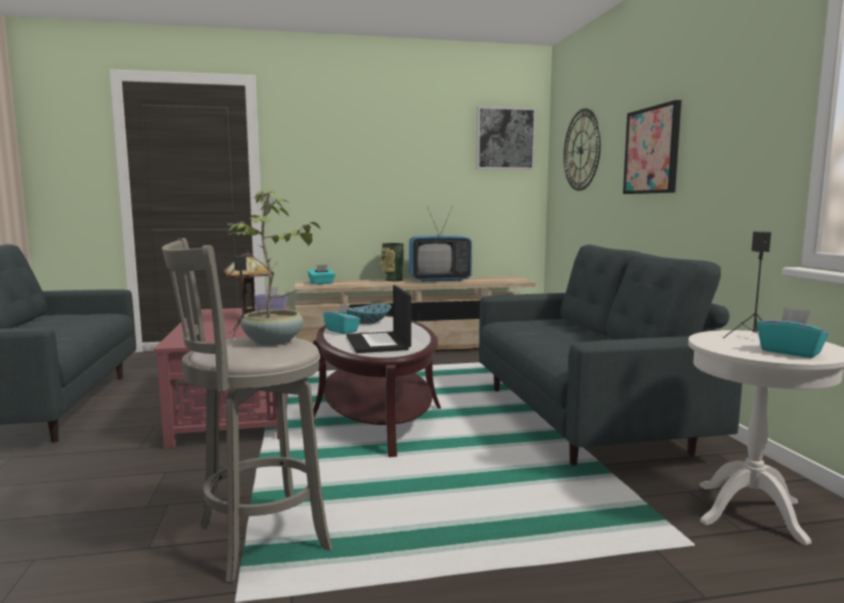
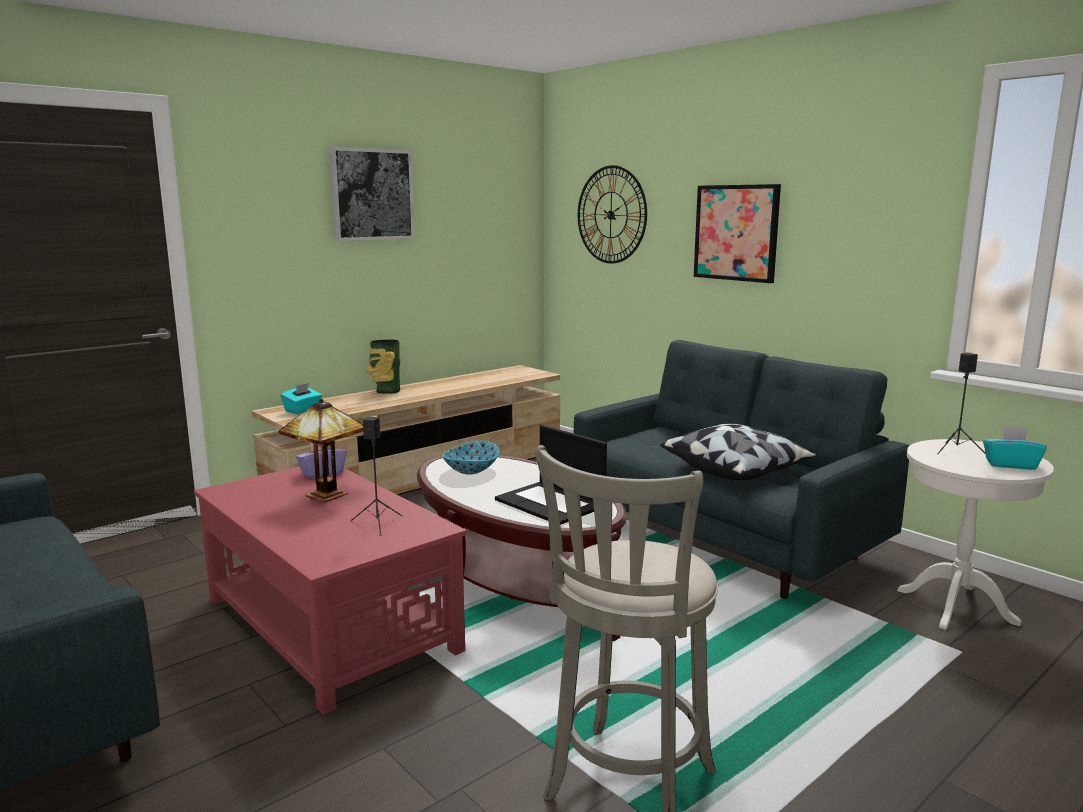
camera: 30 degrees left, 5 degrees up
(274, 342) = (651, 555): potted plant -> none
(342, 331) = (470, 491): turquoise tissue box -> none
(439, 280) = (447, 384): television -> none
(505, 138) = (499, 192): picture -> picture (372, 194)
(569, 347) = (736, 470): none -> pillow

